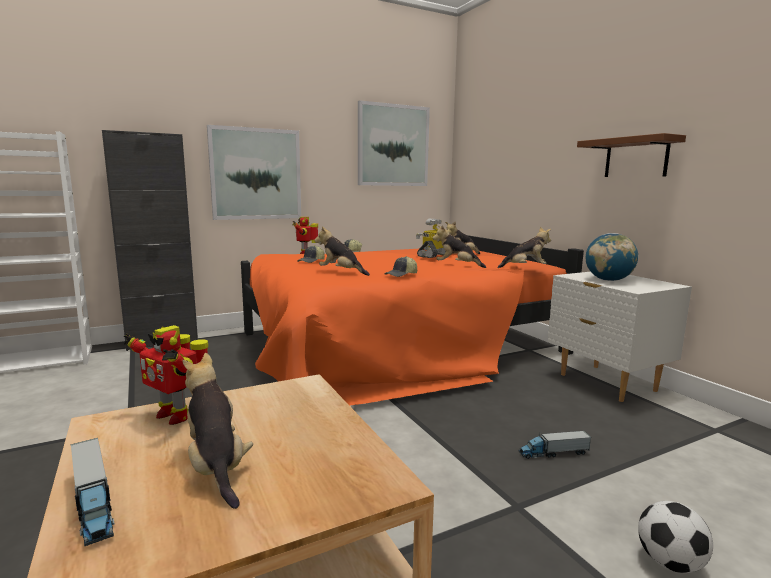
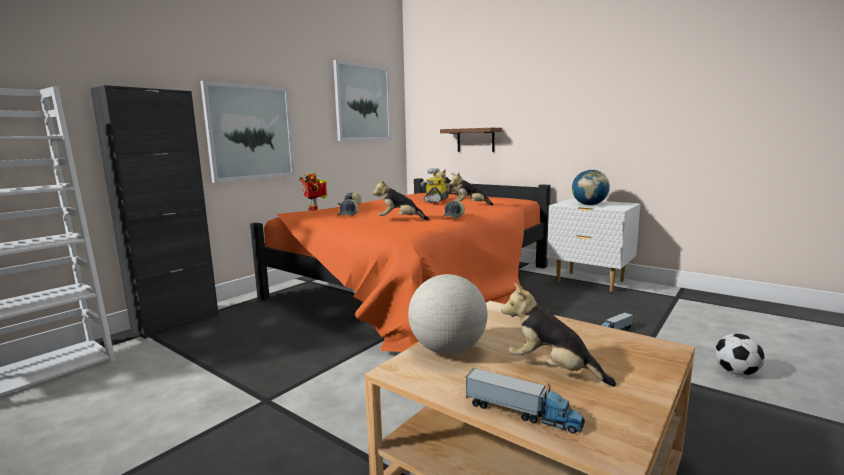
camera: 25 degrees left, 0 degrees up
(174, 415) = (448, 350): toy robot -> globe
(525, 268) = (518, 202): plush toy -> none
(636, 158) = (588, 113): brown shelf -> brown shelf (475, 140)

